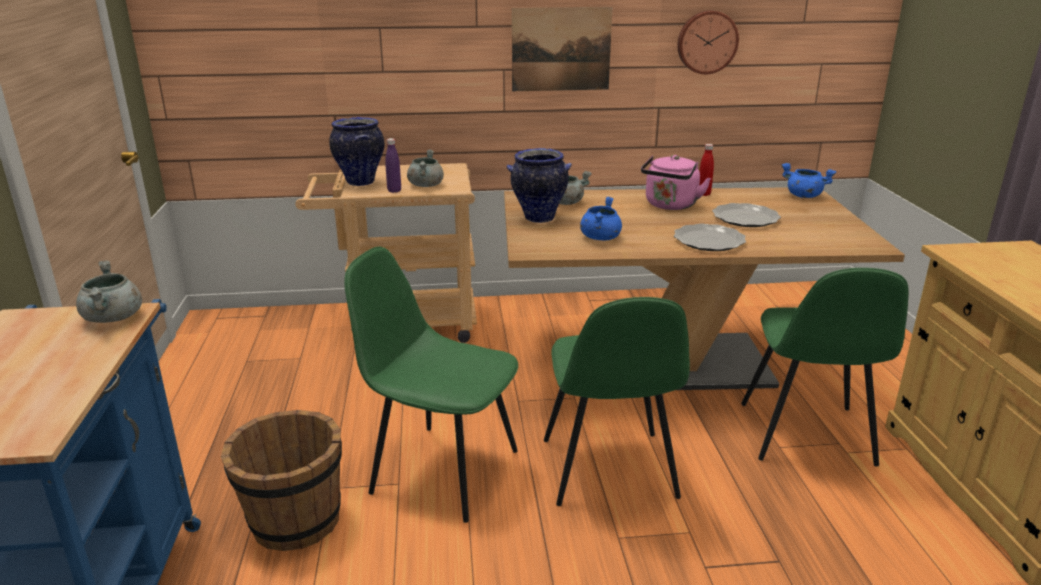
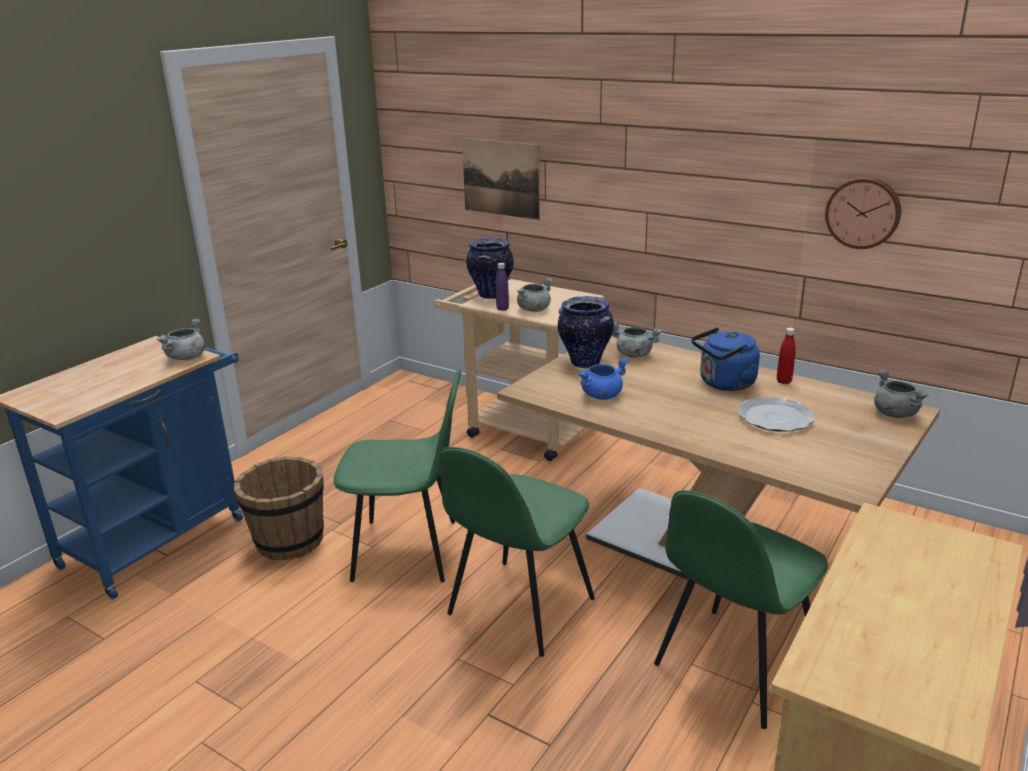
camera: 40 degrees right, 0 degrees up
(442, 470) = (409, 550): green chair -> green chair turned 120 degrees clockwise
(561, 49) = (701, 200): picture -> picture (501, 178)
(670, 206) = (724, 384): pink kettle -> blue kettle
(708, 241) = (691, 428): plate -> none
(803, 196) = (894, 413): blue cooking pot -> grey cooking pot

